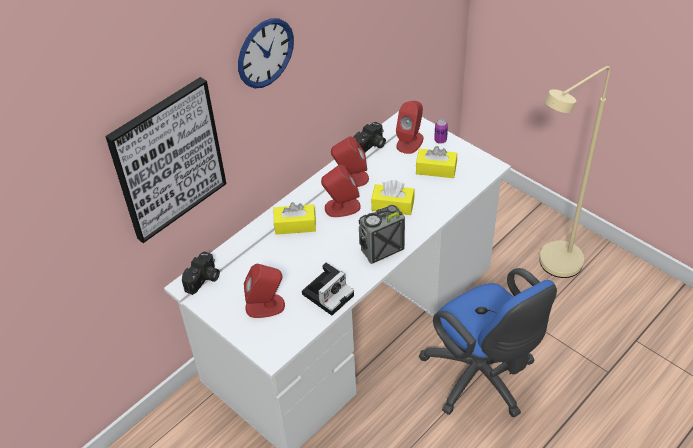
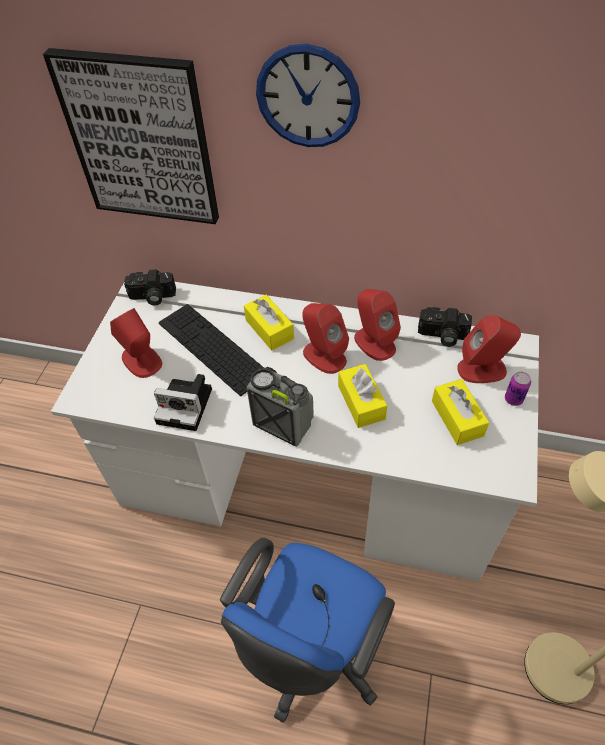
camera: 60 degrees right, 5 degrees up
(286, 262) = (212, 348): none -> keyboard

